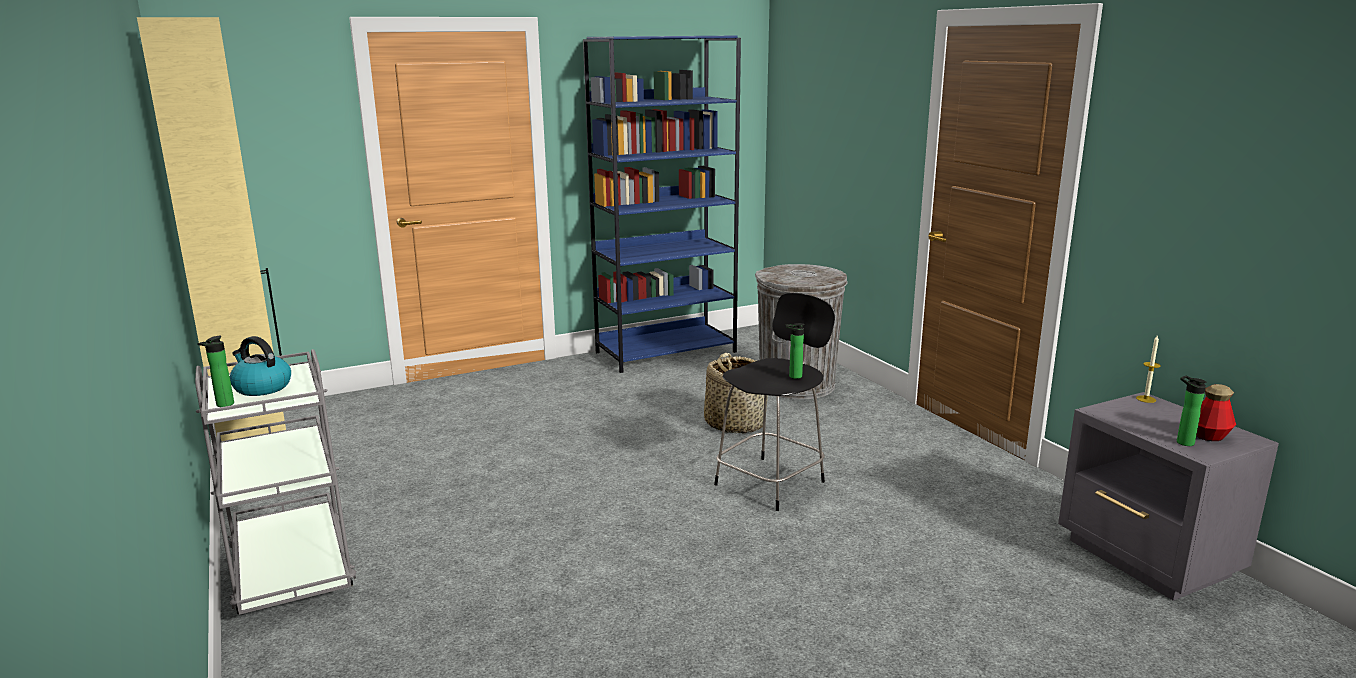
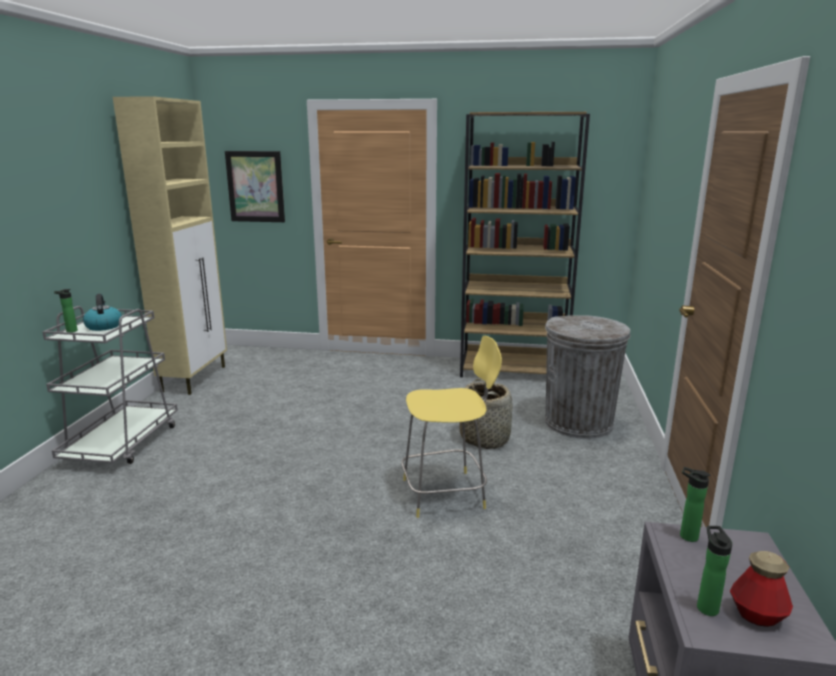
camera: 35 degrees right, 0 degrees up
(270, 151) = (255, 186): none -> picture
(666, 352) = (513, 370): blue bookcase -> brown bookcase
(772, 482) = (446, 493): black stool -> yellow stool
(793, 376) = (457, 408): bottle -> bottle (685, 535)
(1146, 399) = (753, 541): candle -> none

